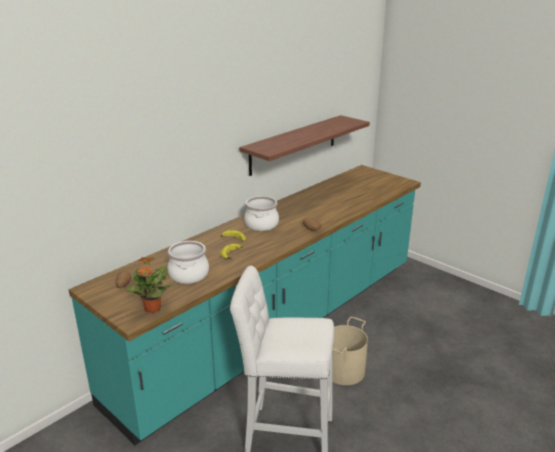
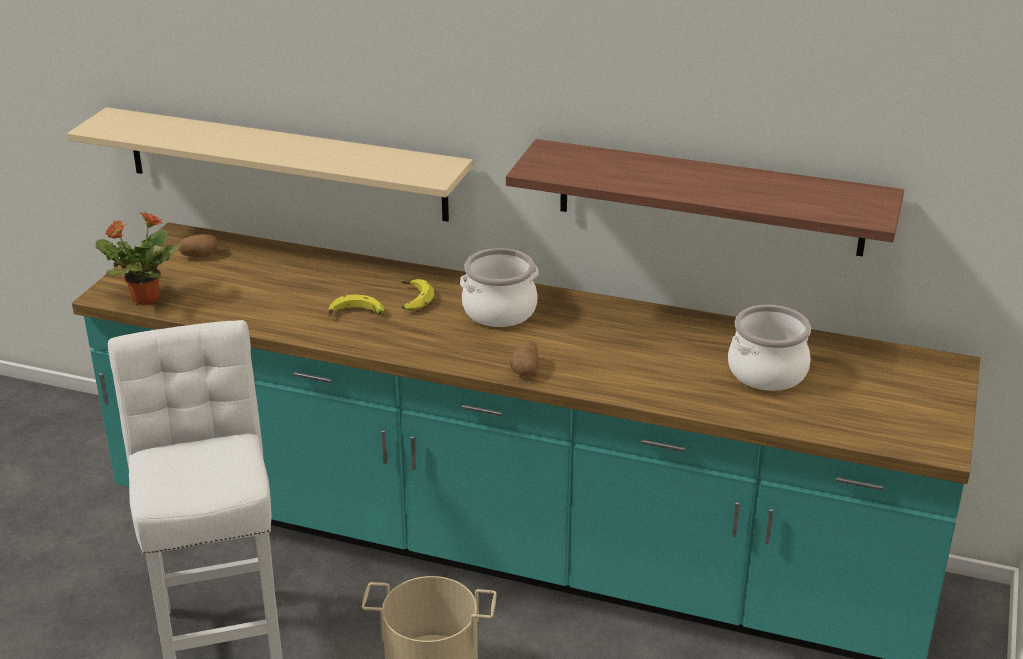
camera: 65 degrees right, 5 degrees up
(131, 216) = (285, 164): none -> beige shelf
(189, 275) = (261, 297): cooking pot -> cooking pot (767, 373)

